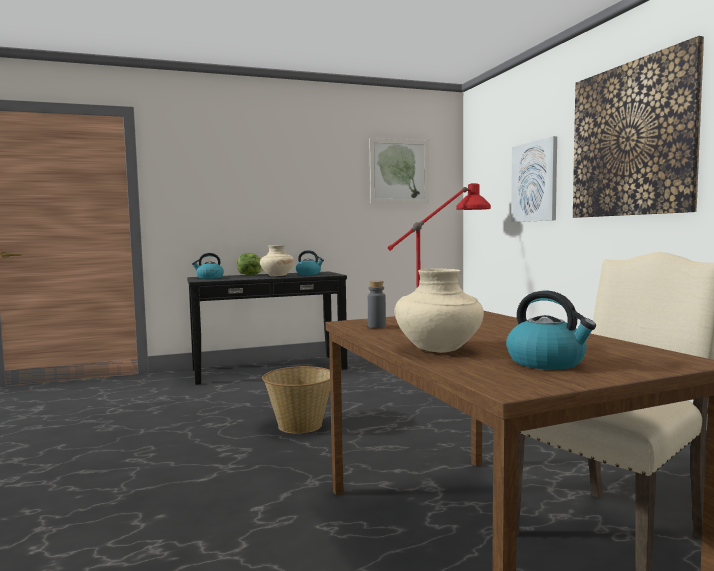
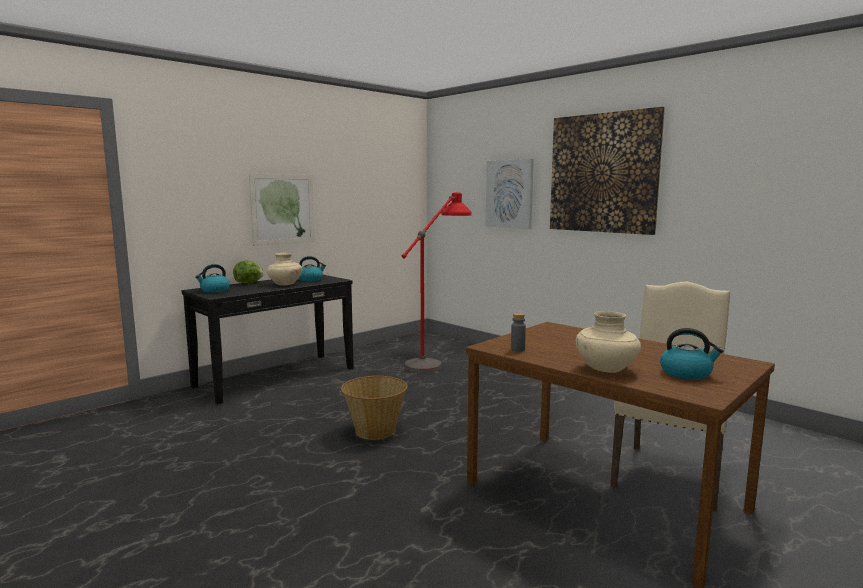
camera: 25 degrees left, 5 degrees up
(399, 171) = (376, 174): picture -> picture (283, 209)

